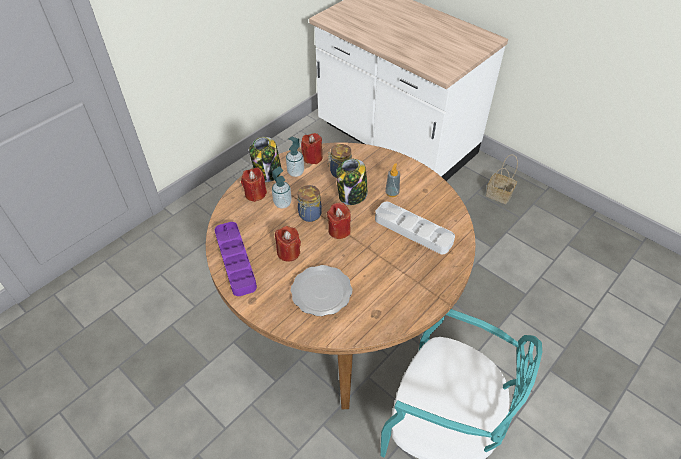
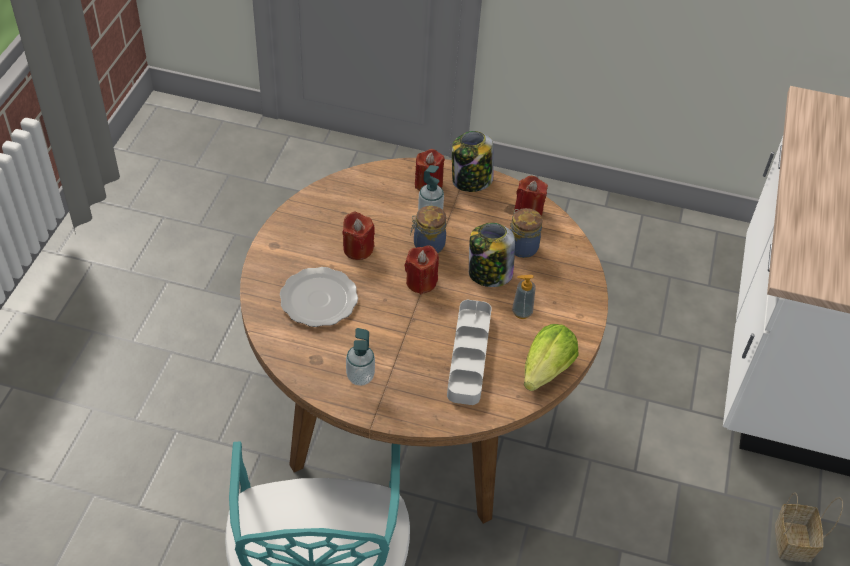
camera: 60 degrees right, 0 degrees up
(235, 261) = (319, 209): purple tray -> none
(295, 172) = (490, 205): soap dispenser -> soap dispenser (360, 376)
(442, 200) = (547, 370): none -> lettuce

